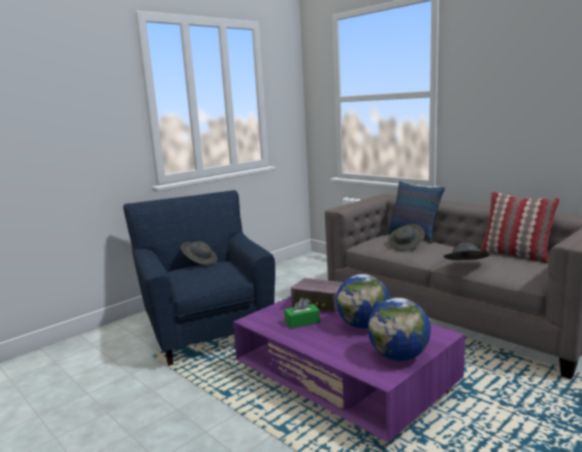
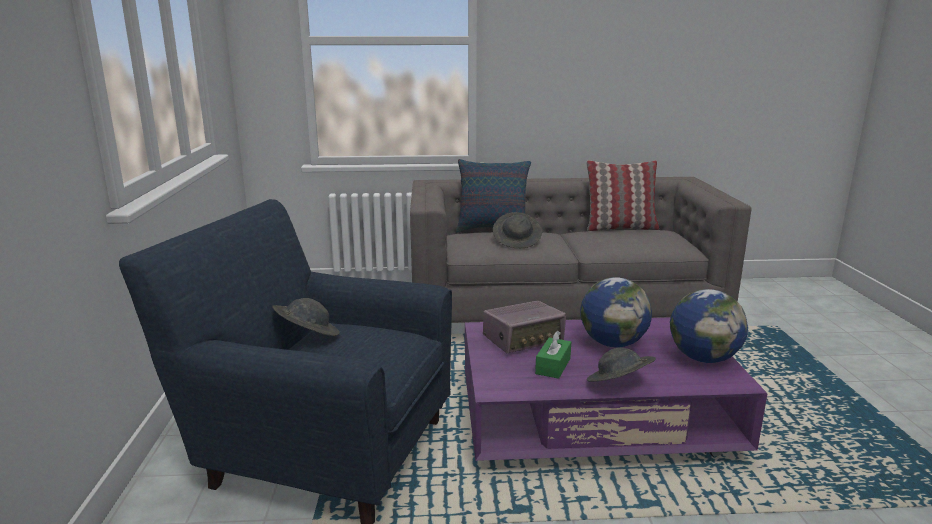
camera: 50 degrees left, 5 degrees up
(465, 265) = (617, 248): grey hat -> grey hat (618, 384)

